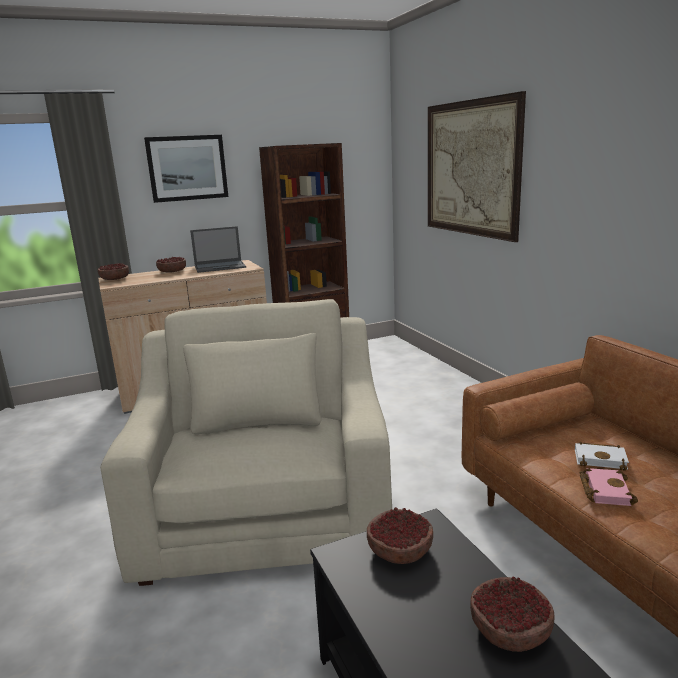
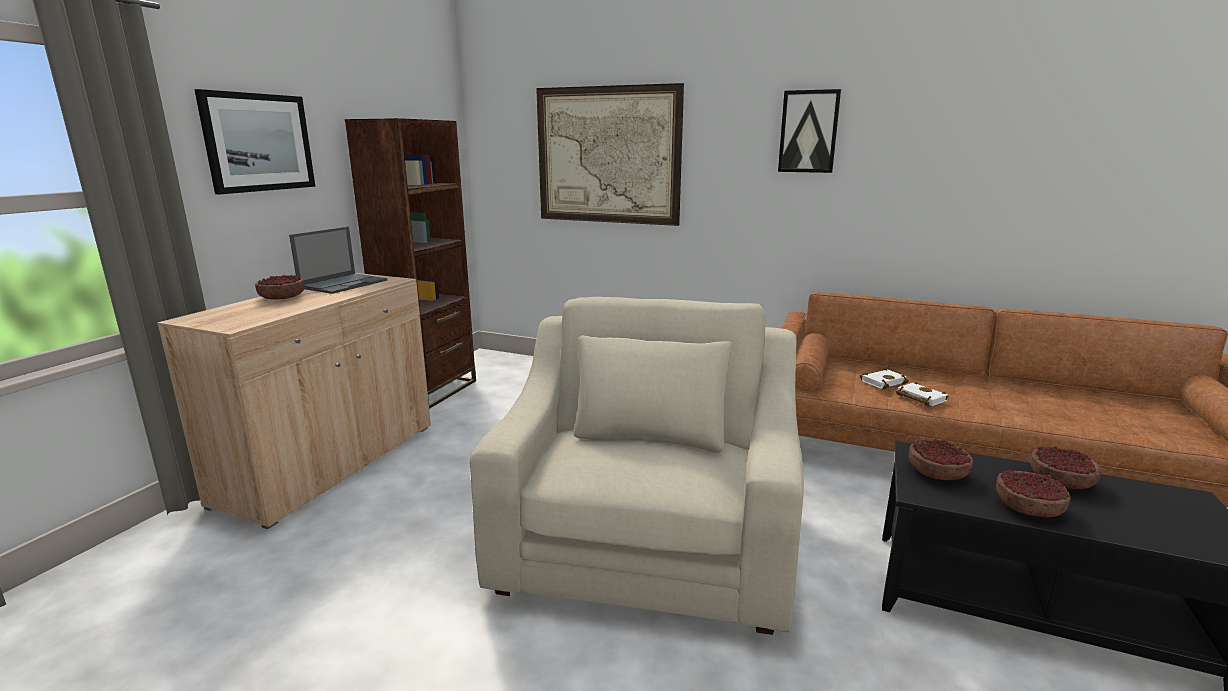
camera: 45 degrees left, 0 degrees up
(114, 279) = (206, 319): bowl -> bowl (1028, 508)
(266, 510) = (647, 538): beige armchair -> beige armchair turned 60 degrees clockwise
(604, 490) = (919, 398): pink book -> white book
(634, 138) = (808, 131): none -> picture

